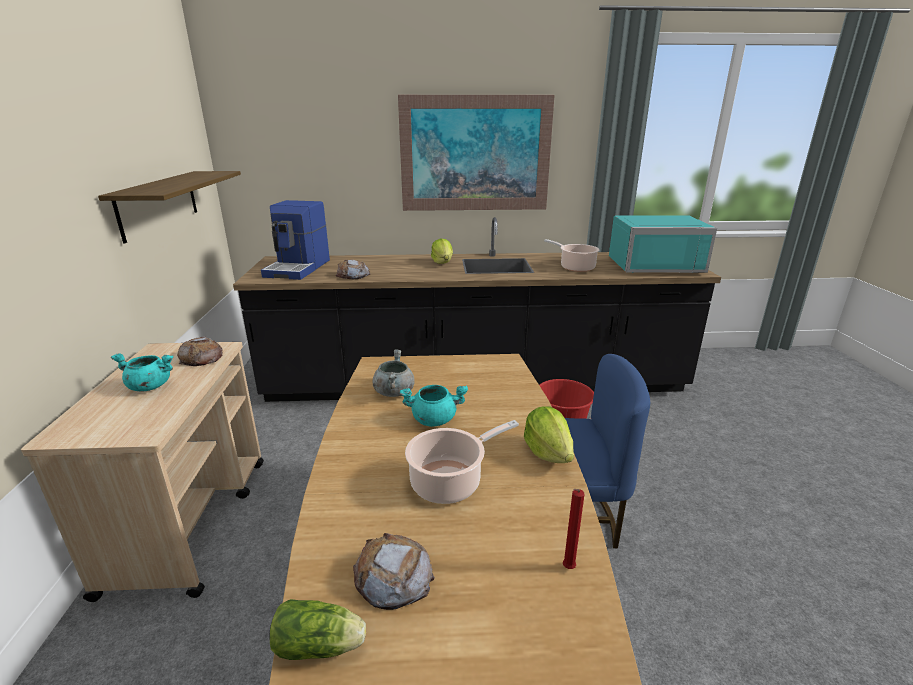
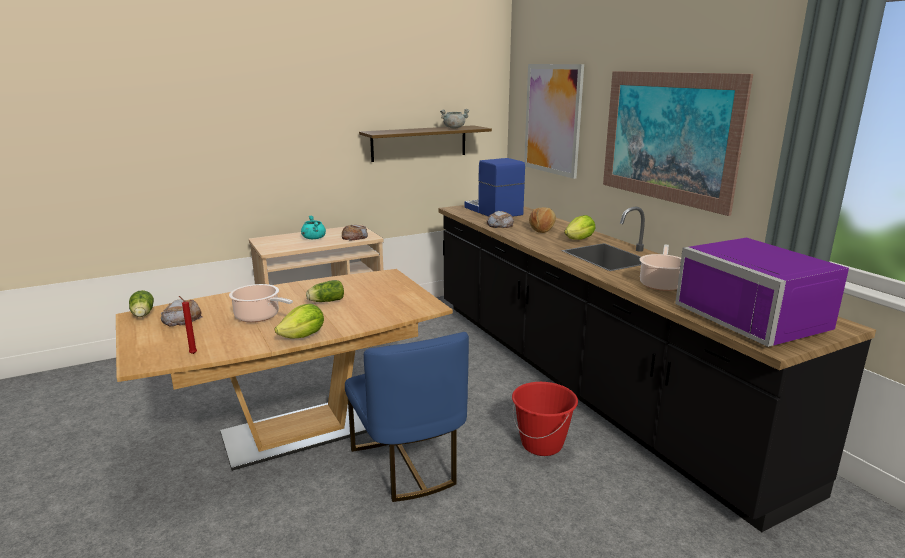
camera: 65 degrees right, 5 degrees down
(299, 268) = (492, 211): coffee machine -> coffee machine turned 75 degrees clockwise
(306, 152) = (552, 119): none -> picture
(393, 265) = (542, 229): none -> bread
(394, 392) = (353, 285): grey cooking pot -> grey cooking pot (454, 128)
(434, 419) = (325, 301): turquoise cooking pot -> lettuce
(653, 264) = (758, 318): turquoise microwave -> purple microwave

